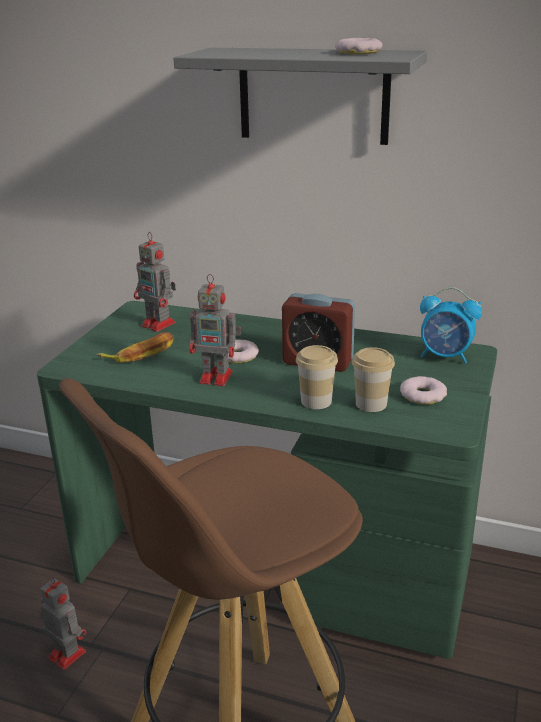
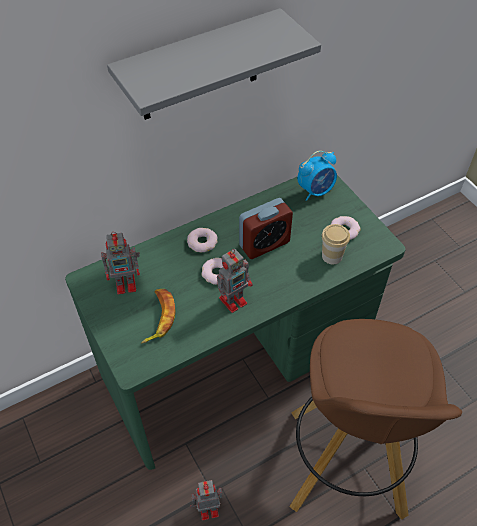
camera: 50 degrees left, 25 degrees up
(316, 401) = (306, 275): cup -> none
(358, 52) = (252, 35): donut -> donut (202, 242)

